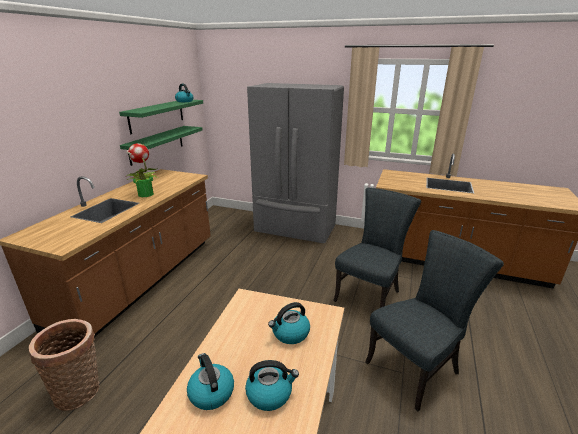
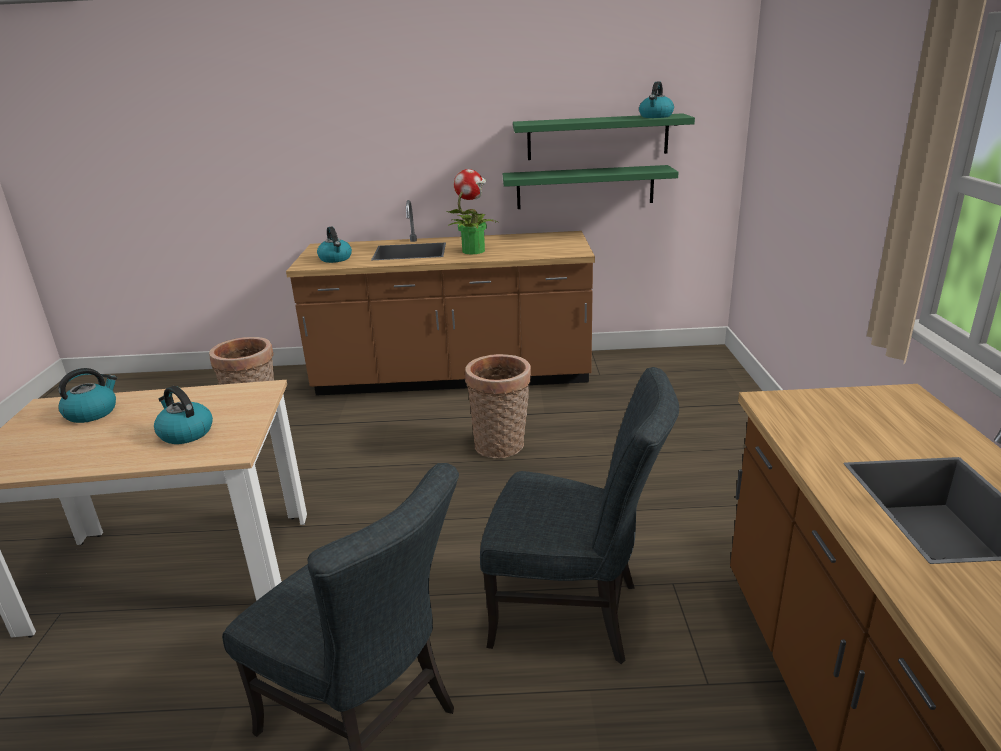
camera: 70 degrees right, 0 degrees up
(238, 282) = (502, 447): none -> basket
(270, 393) = (81, 443): kettle -> kettle (336, 259)
(294, 229) = (742, 449): grey fridge -> none

